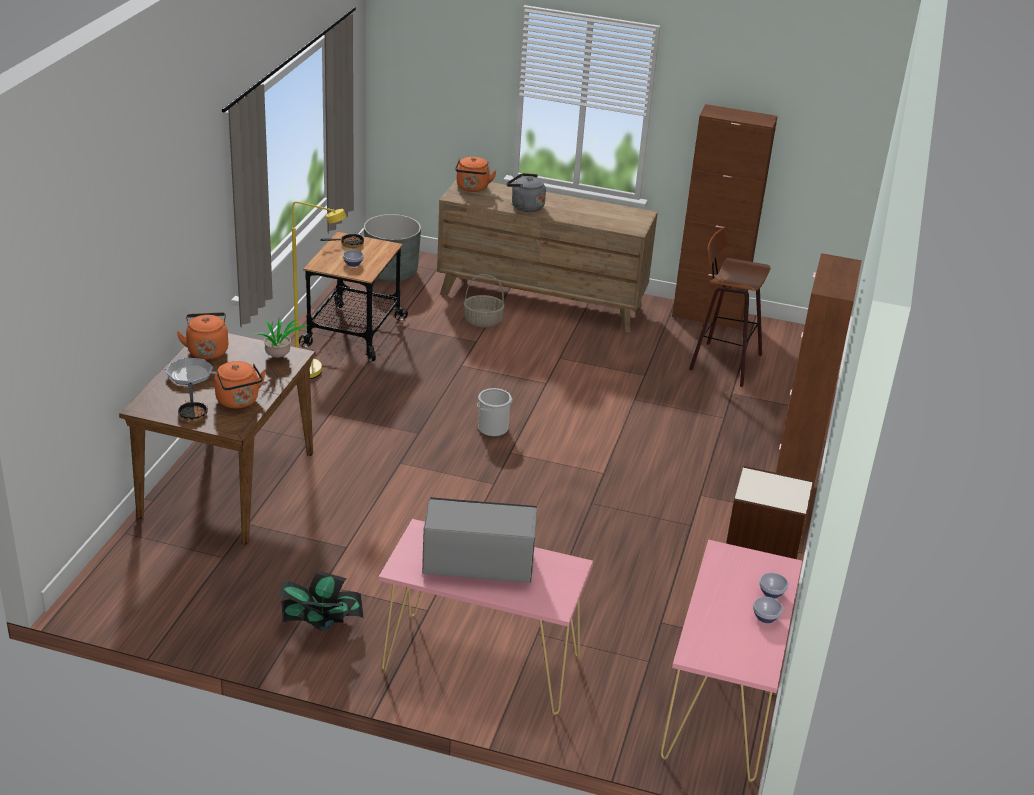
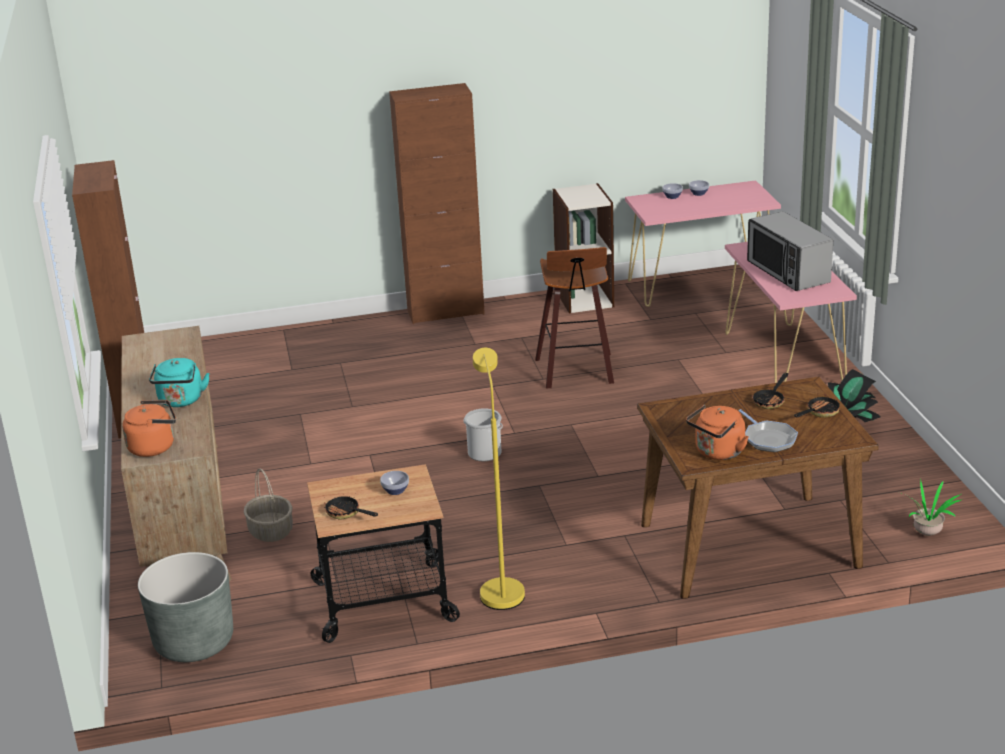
camera: 115 degrees left, 5 degrees down
(239, 401) = (770, 400): orange kettle -> frying pan
(278, 357) = (674, 414): potted plant -> potted plant (927, 532)
(525, 206) = (181, 401): grey kettle -> turquoise kettle
(722, 362) = (235, 386): stool -> stool (577, 372)

